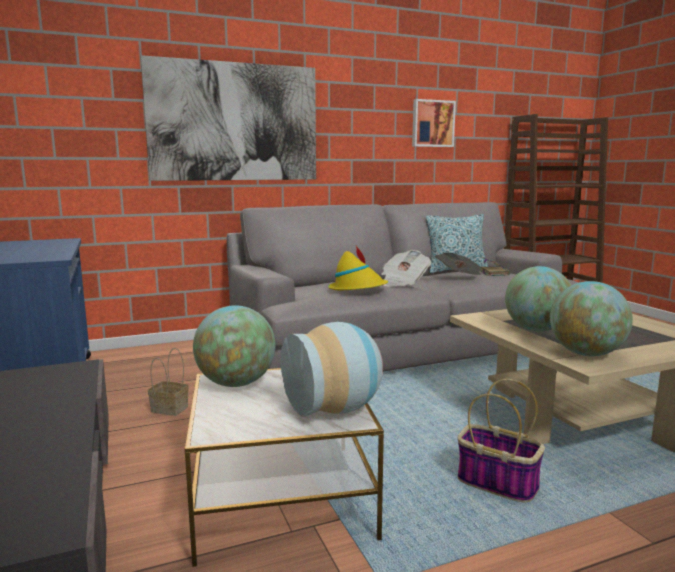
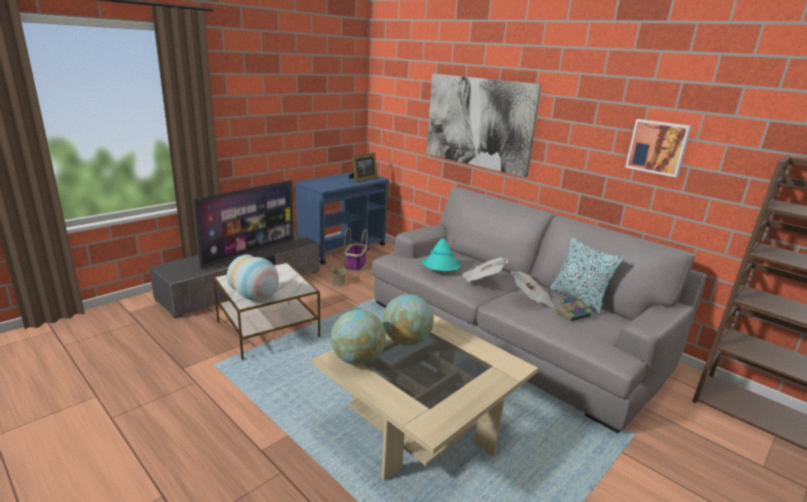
camera: 65 degrees right, 10 degrees up
(46, 421) = (249, 253): none -> television
(49, 244) = (362, 179): none -> picture frame
(236, 383) = (278, 272): globe -> none
(357, 289) = (441, 267): yellow hat -> turquoise hat
(495, 483) = (305, 390): basket -> basket (355, 265)

